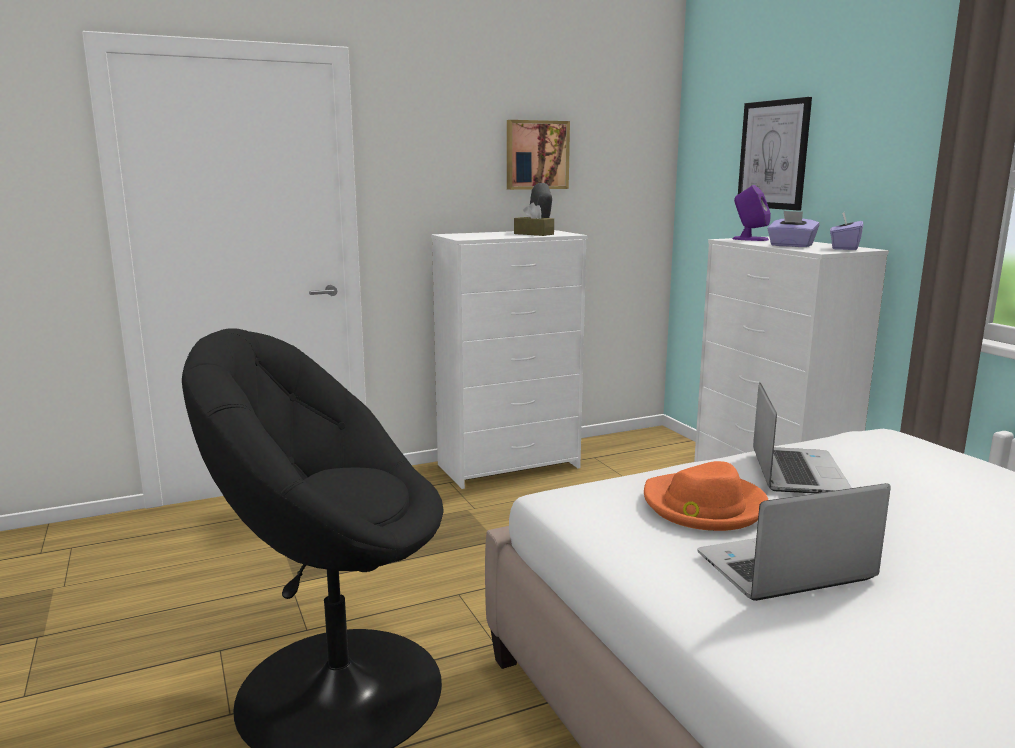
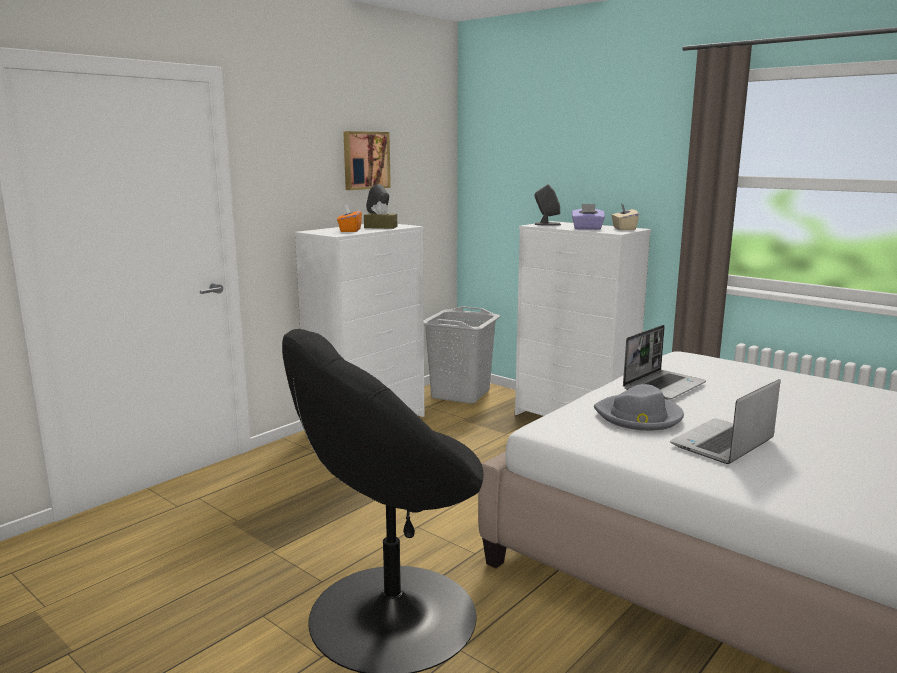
camera: 25 degrees left, 0 degrees up
(490, 235) = (350, 230): none -> orange tissue box
(646, 449) = (461, 394): none -> grey laundry basket
(704, 506) = (639, 416): orange hat -> grey hat
(749, 239) = (547, 224): purple speaker -> grey speaker
(773, 155) = (549, 160): picture -> none
(796, 472) = (663, 386): laptop -> laptop turned 60 degrees clockwise
(844, 248) = (623, 229): purple tissue box -> beige tissue box

